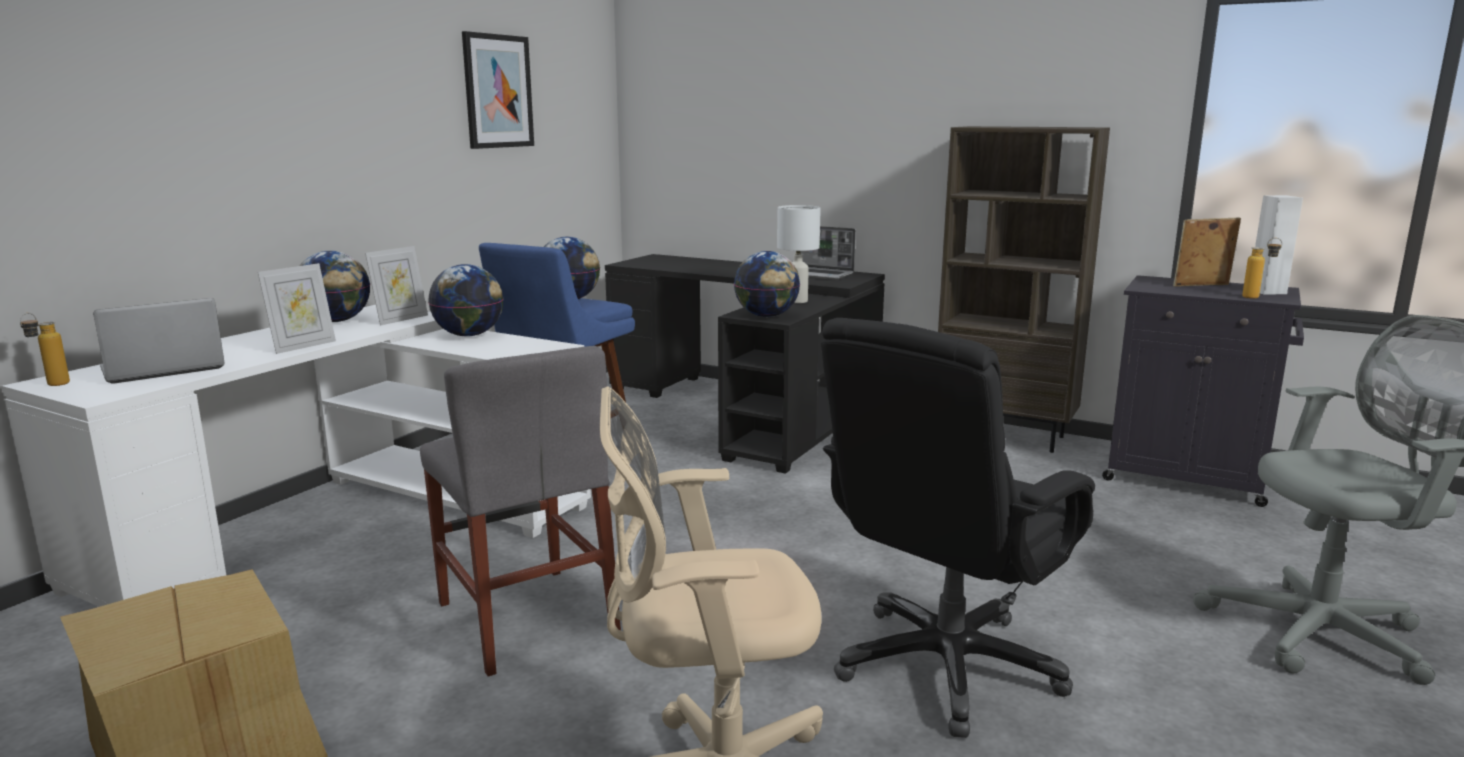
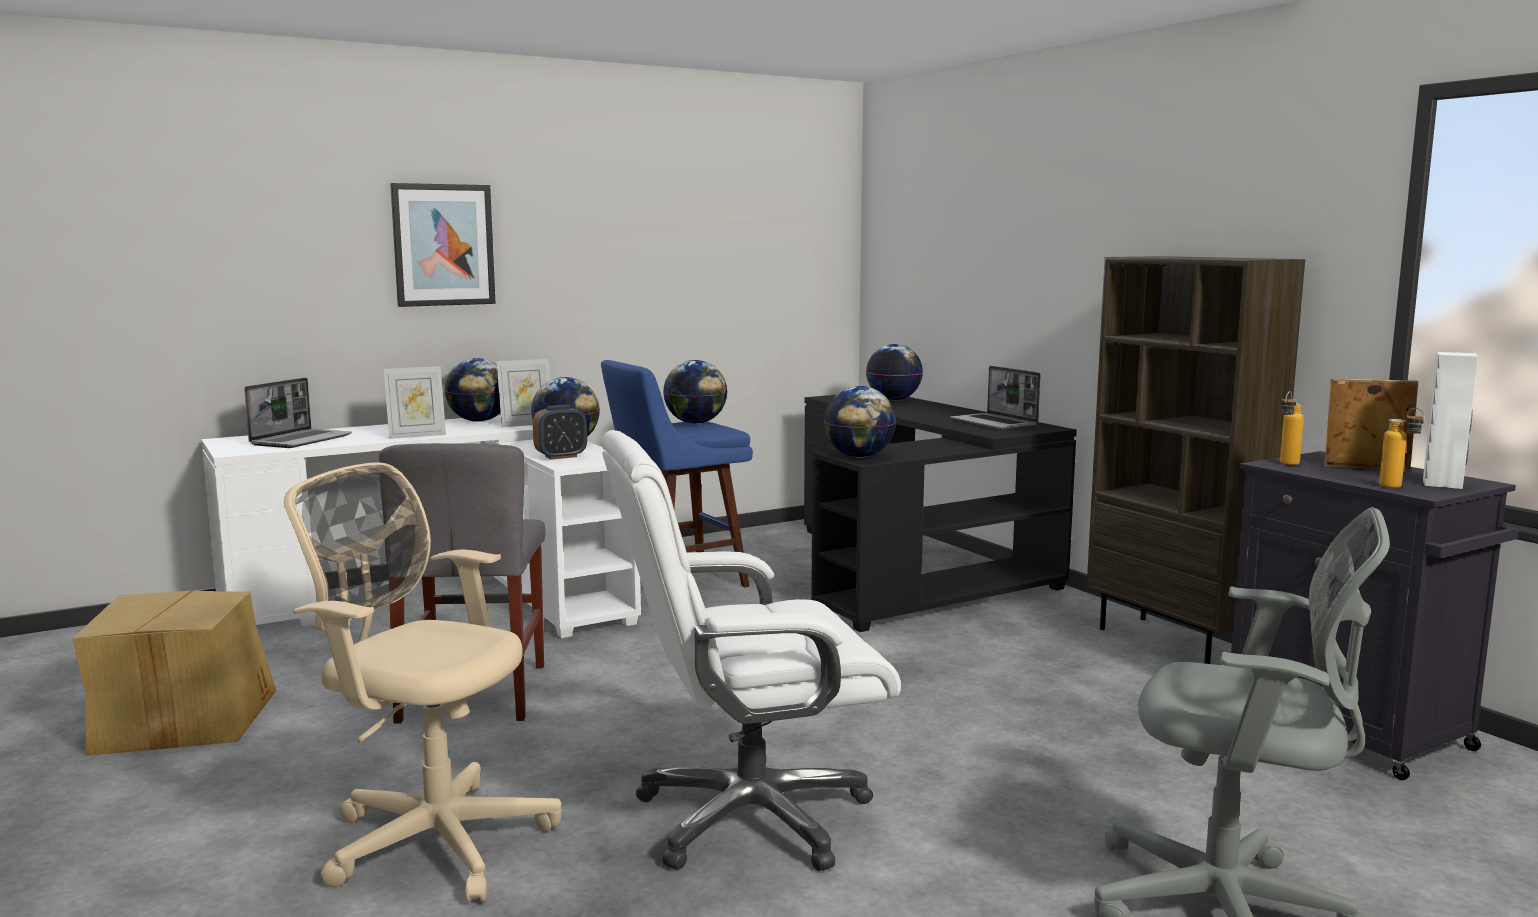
camera: 30 degrees right, 5 degrees down
(51, 386) = (224, 442): bottle -> bottle (1286, 465)
(161, 369) = (301, 440): laptop -> laptop turned 120 degrees clockwise
(496, 350) = (561, 456): none -> alarm clock
(497, 91) = (696, 218): picture -> picture (443, 245)
(687, 261) = (894, 400): none -> globe
(797, 301) = (928, 447): white table lamp -> none
(947, 667) = (749, 817): black office chair -> white office chair

